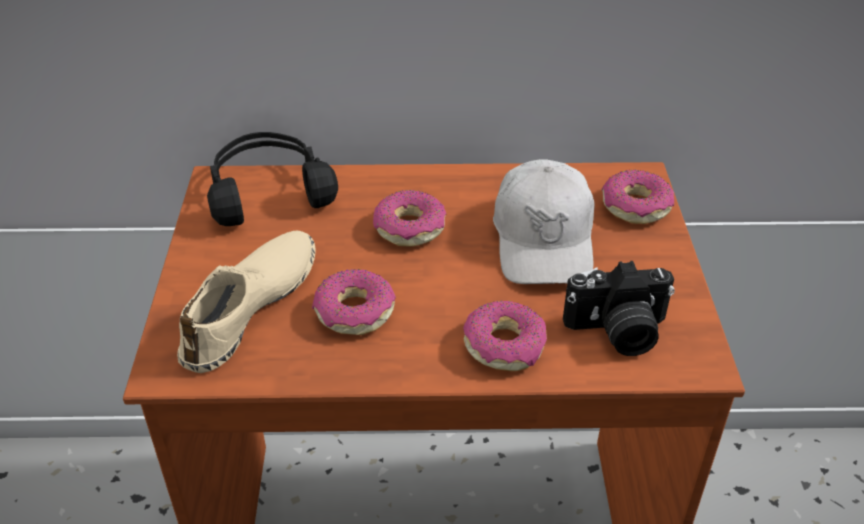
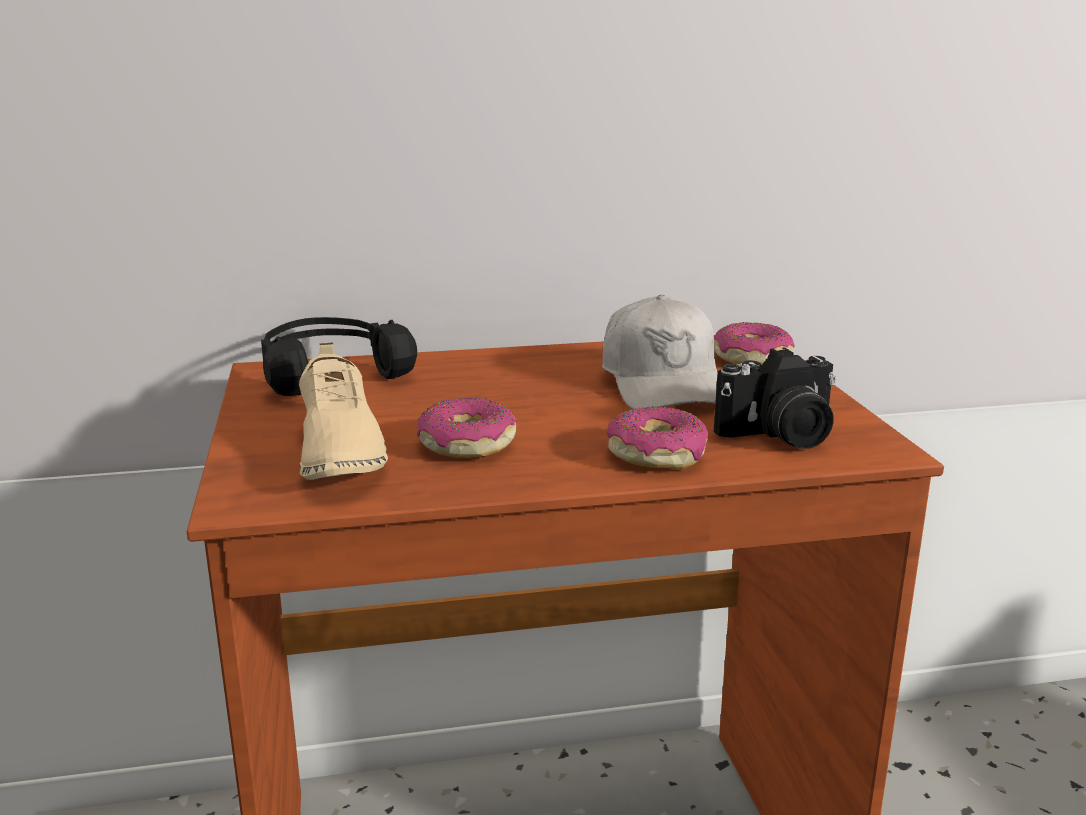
camera: 10 degrees left, 20 degrees down
(251, 308) = (337, 450): beige shoe -> beige shoe turned 150 degrees clockwise
(409, 228) = (507, 386): donut -> none

